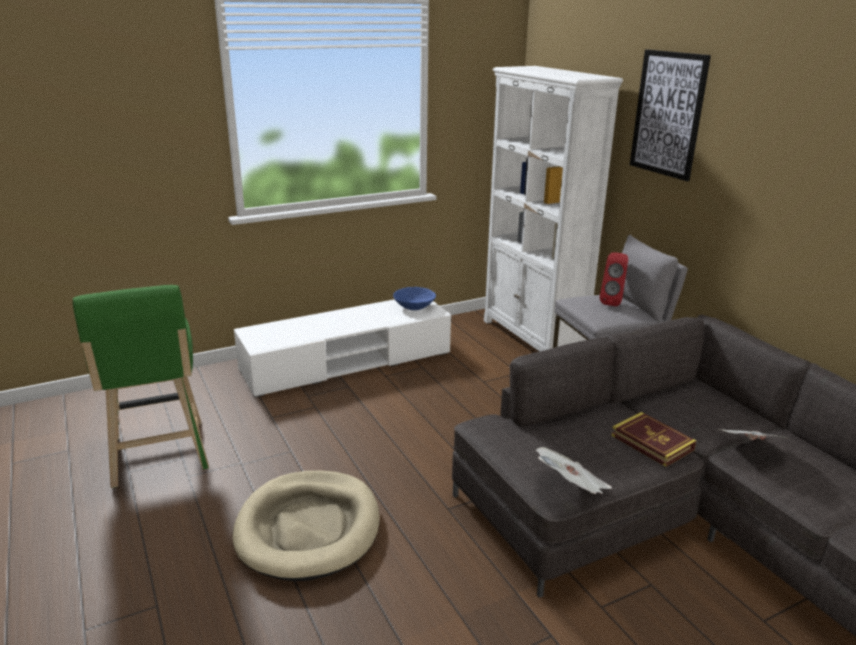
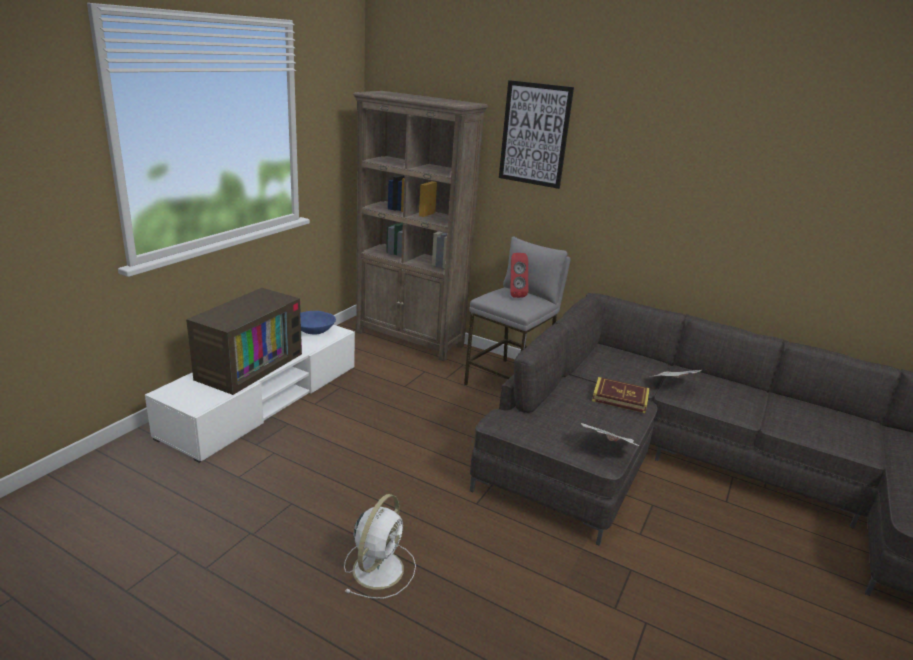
camera: 35 degrees left, 0 degrees up
(159, 457) = (148, 561): green stool -> none
(309, 528) = (379, 568): beige dog bed -> white fan
(329, 324) = (248, 365): none -> television
(532, 339) = (410, 339): white bookcase -> brown bookcase

